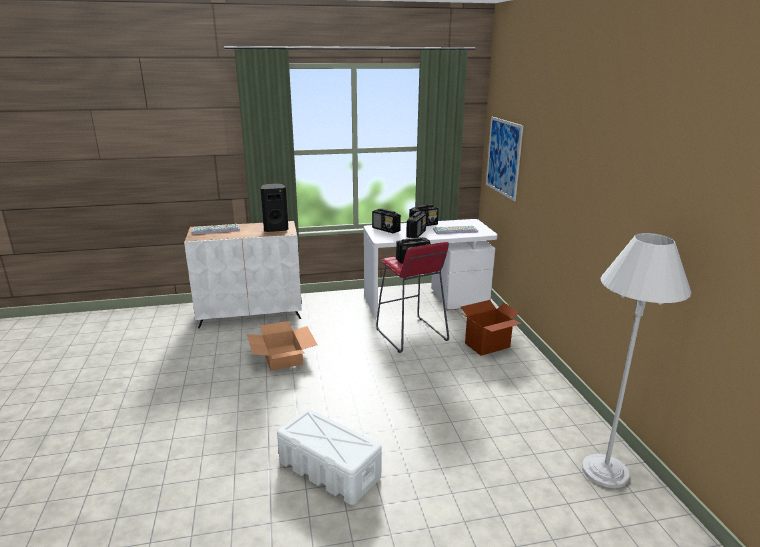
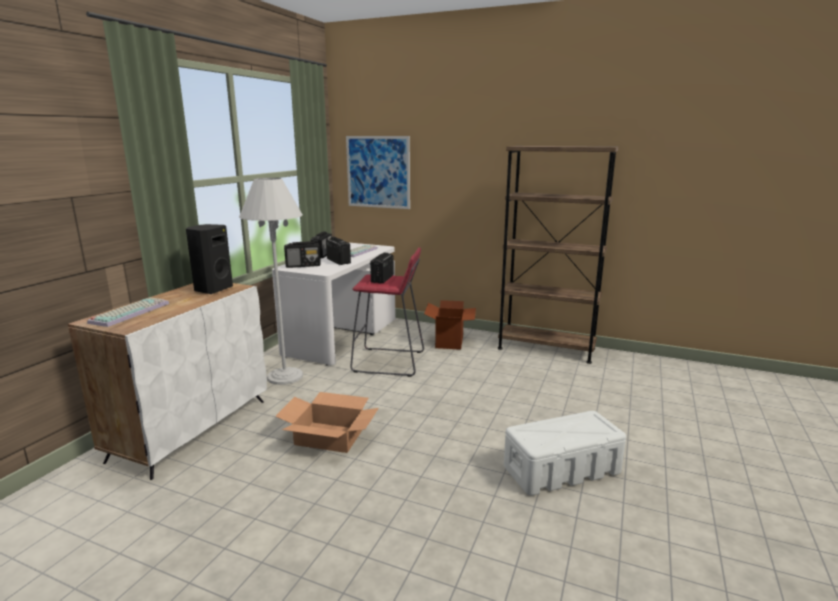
camera: 55 degrees left, 5 degrees down
(555, 399) = (546, 348): none -> brown bookcase
(605, 471) = (636, 365): white floor lamp -> white floor lamp (285, 376)

